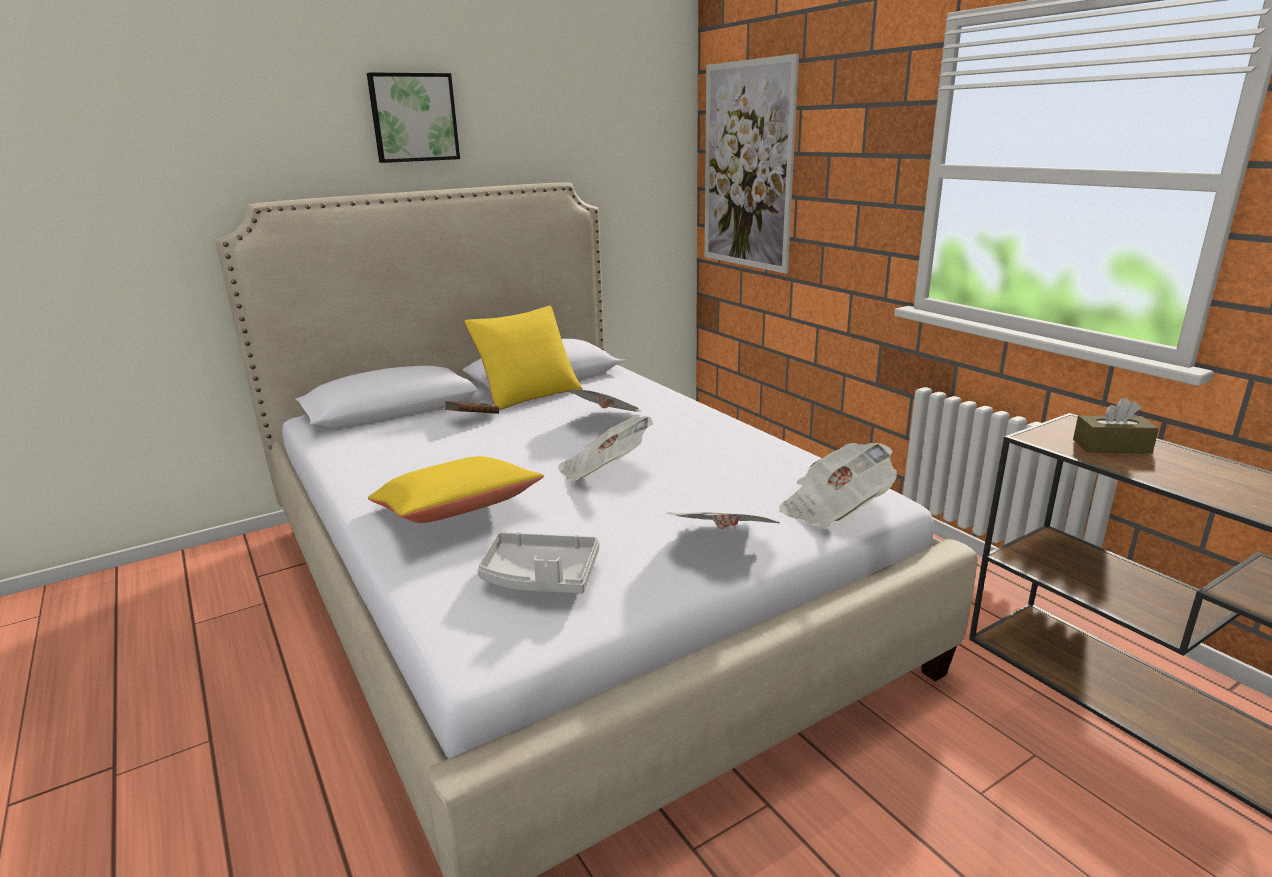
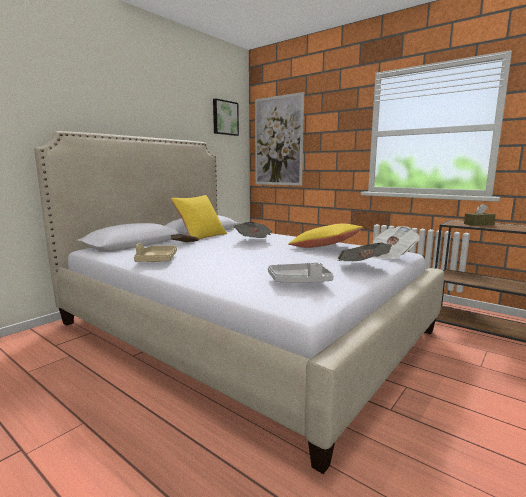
camera: 20 degrees left, 10 degrees down
(381, 466) = (157, 260): none -> beige tray
(413, 118) = (134, 102): picture -> picture (224, 118)
(456, 513) = (223, 269): yellow pillow -> yellow pillow (325, 247)
(604, 472) = (276, 253): newspaper -> none

